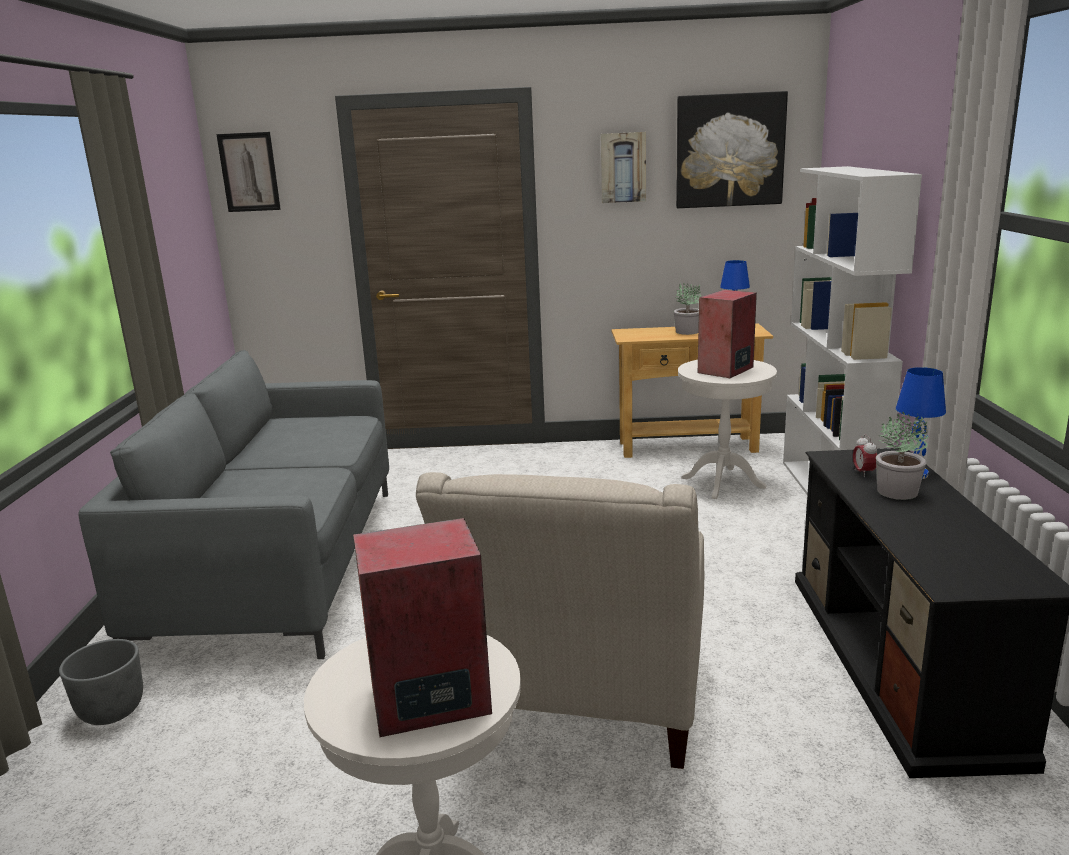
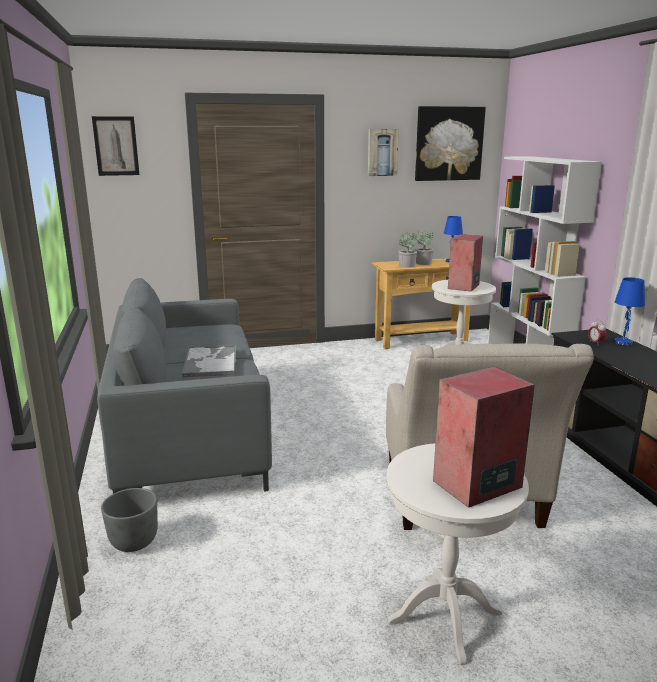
camera: 15 degrees left, 0 degrees up
(286, 470) = (210, 362): none -> tray
(898, 492) = (623, 352): potted plant -> potted plant (407, 265)

